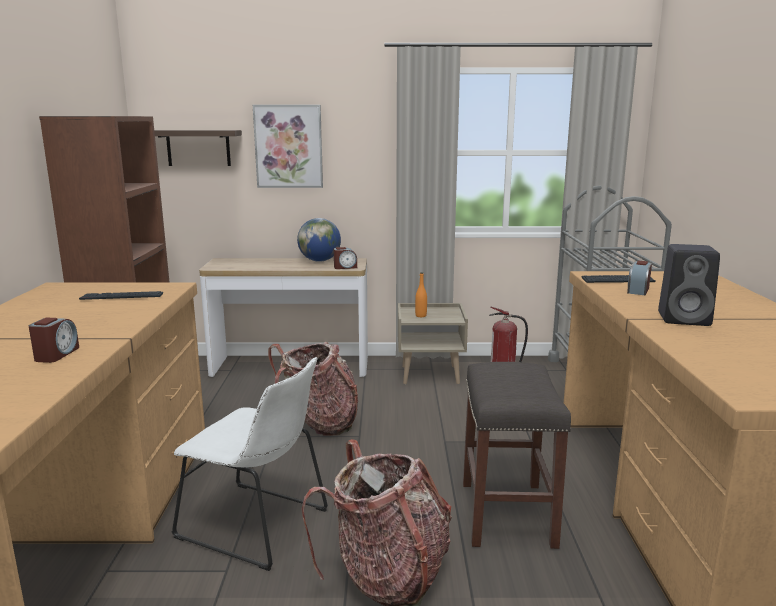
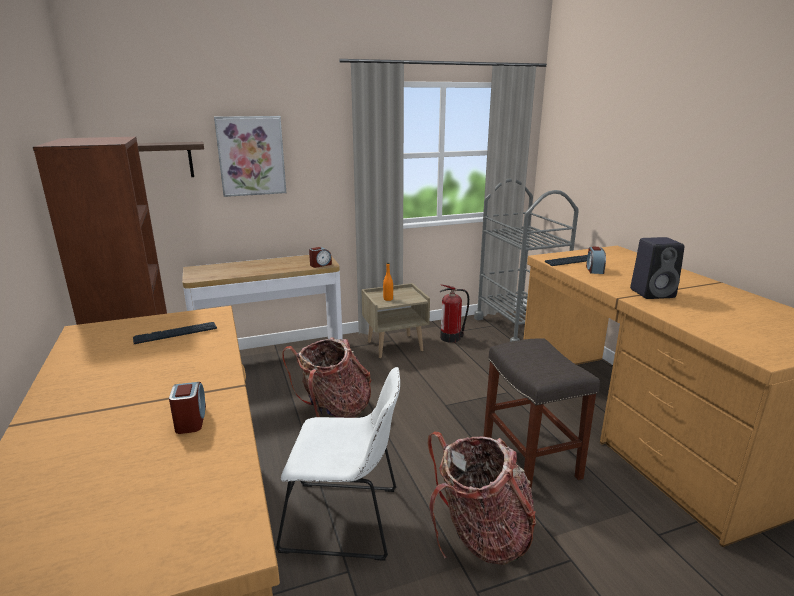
camera: 20 degrees left, 5 degrees up
(319, 261) = (290, 260): globe -> none

